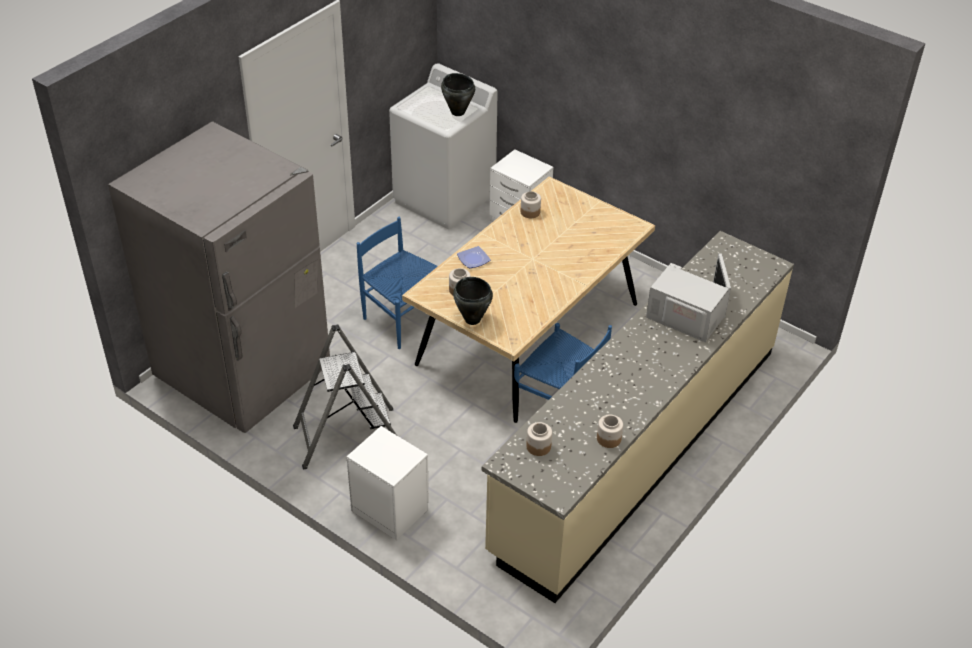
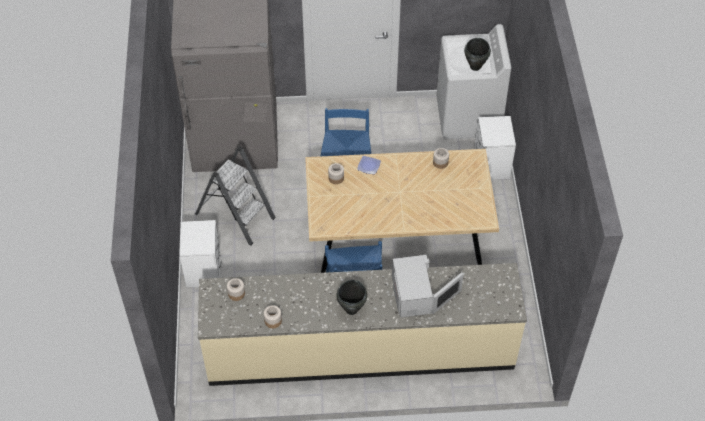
camera: 50 degrees right, 10 degrees up
(472, 320) = (318, 200): black cooking pot -> black cooking pot (351, 309)

